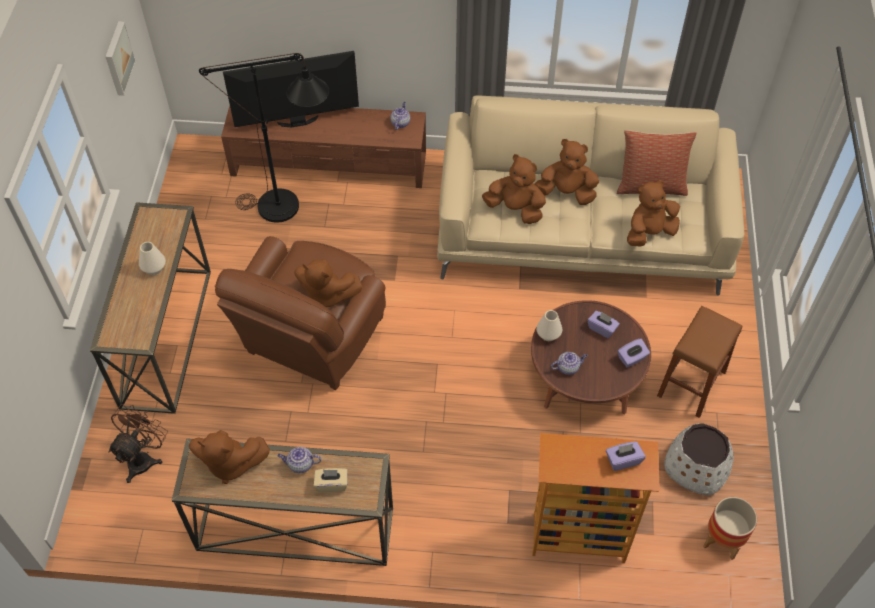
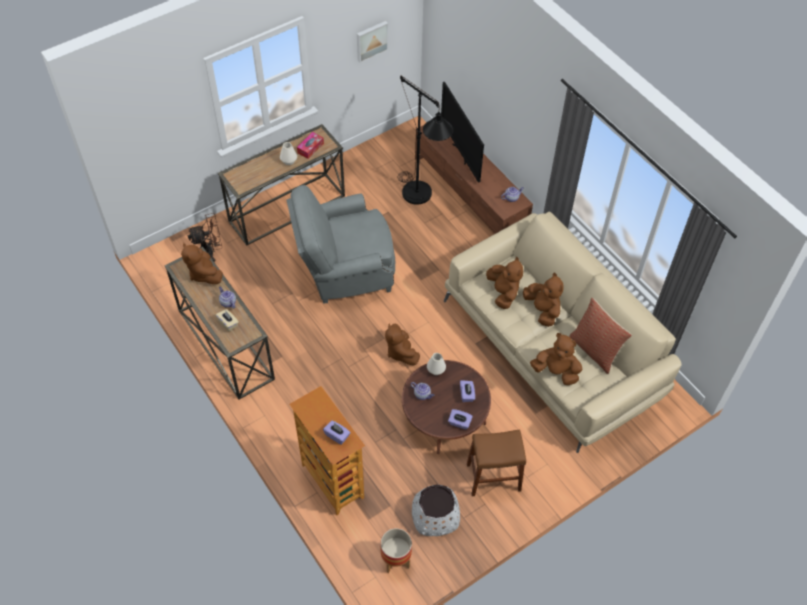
camera: 50 degrees right, 0 degrees up
(159, 235) = (310, 148): none -> tissue box
(298, 122) = (461, 153): television -> television turned 150 degrees counterclockwise
(312, 340) = (344, 270): brown armchair -> grey armchair
(327, 295) = (352, 246): brown plush toy -> brown plush toy (400, 352)

